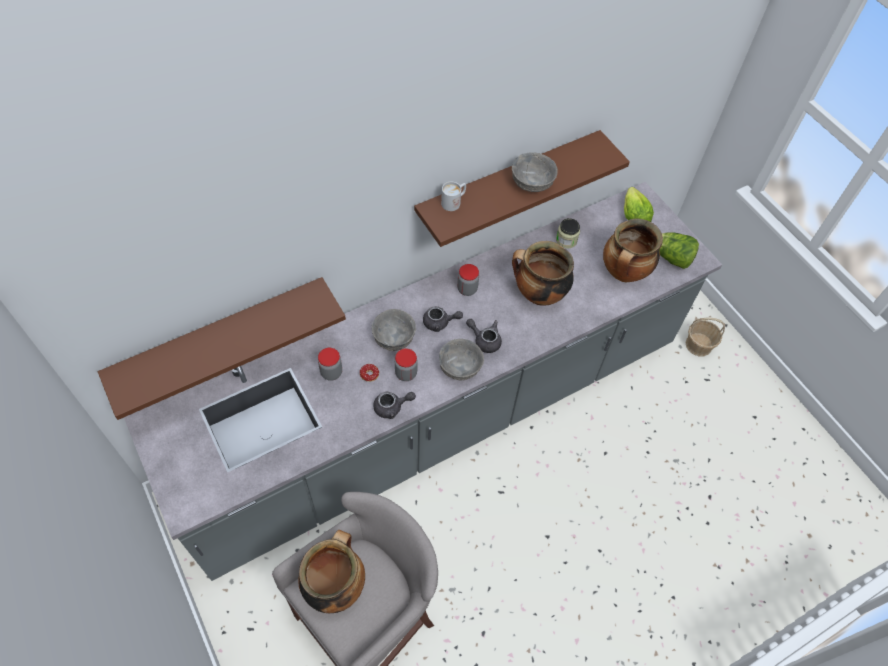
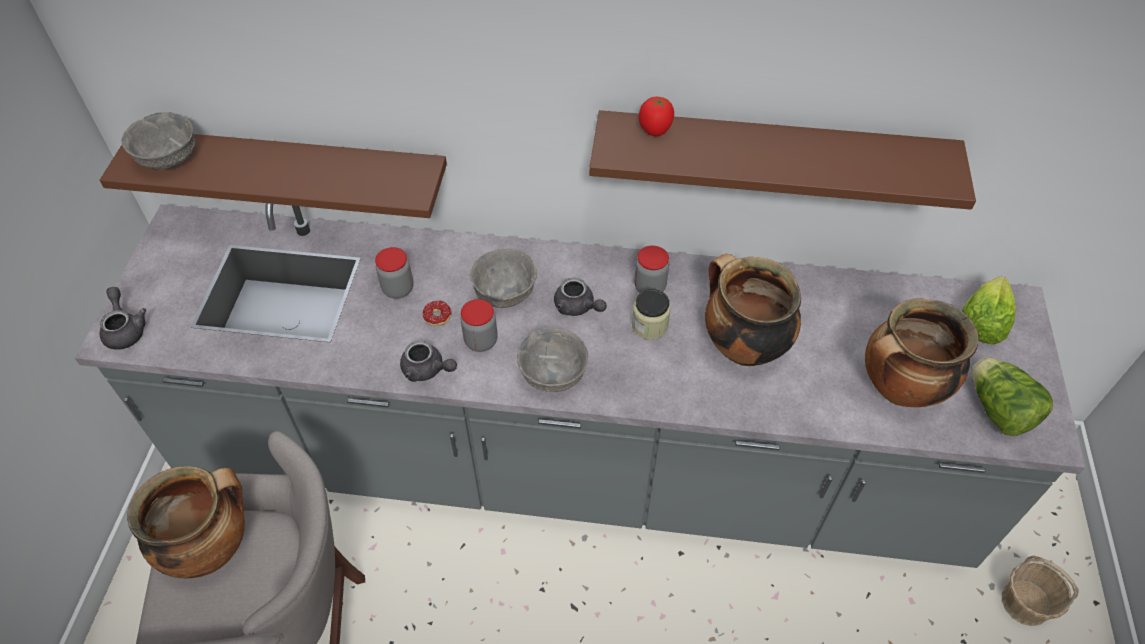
camera: 40 degrees right, 5 degrees down
(454, 202) = (655, 130): white mug -> tomato
(484, 340) = (616, 360): grey teapot -> grey teapot (125, 329)
(531, 184) = (787, 158): grey bowl -> grey bowl (168, 158)
(566, 240) = (845, 301): jar -> jar (649, 325)

